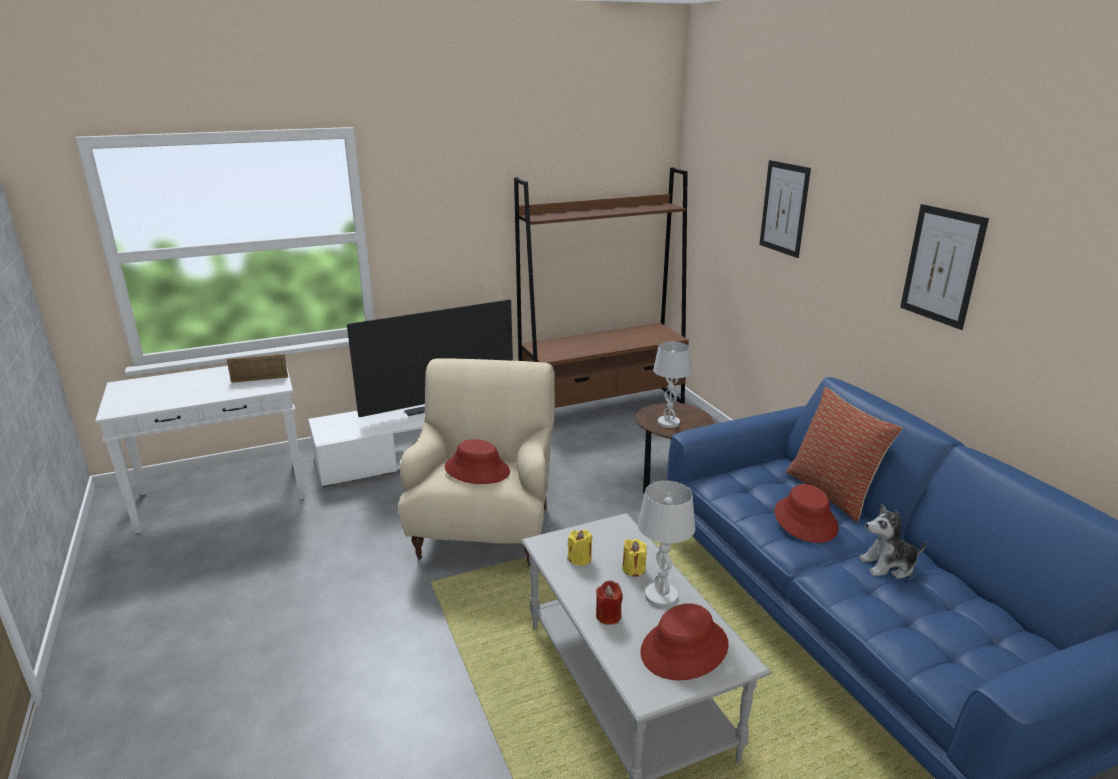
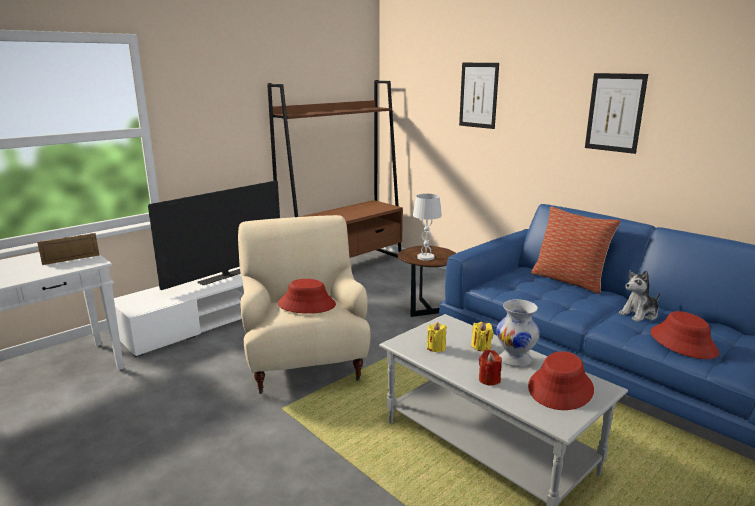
camera: 20 degrees left, 5 degrees down
(661, 596) = (515, 359): white table lamp -> white vase
(806, 520) = (568, 298): red hat -> red hat (683, 342)

